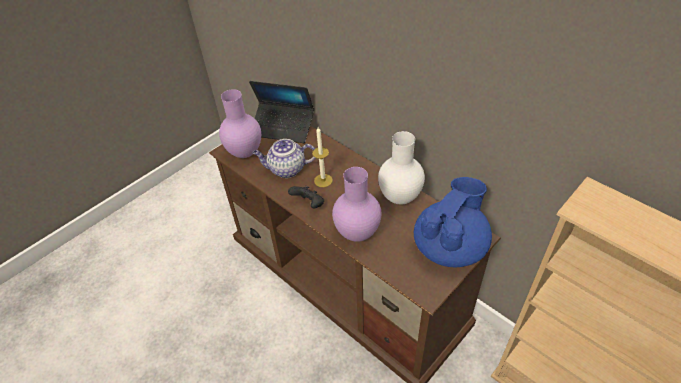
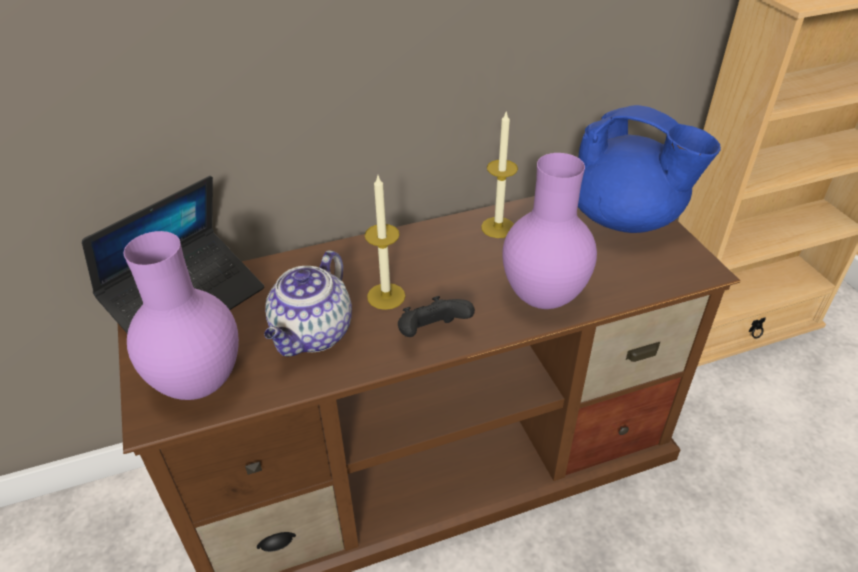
camera: 65 degrees left, 5 degrees down
(401, 198) = (498, 227): white vase -> candle
(450, 247) = (625, 219): blue teapot -> blue teapot turned 150 degrees clockwise

